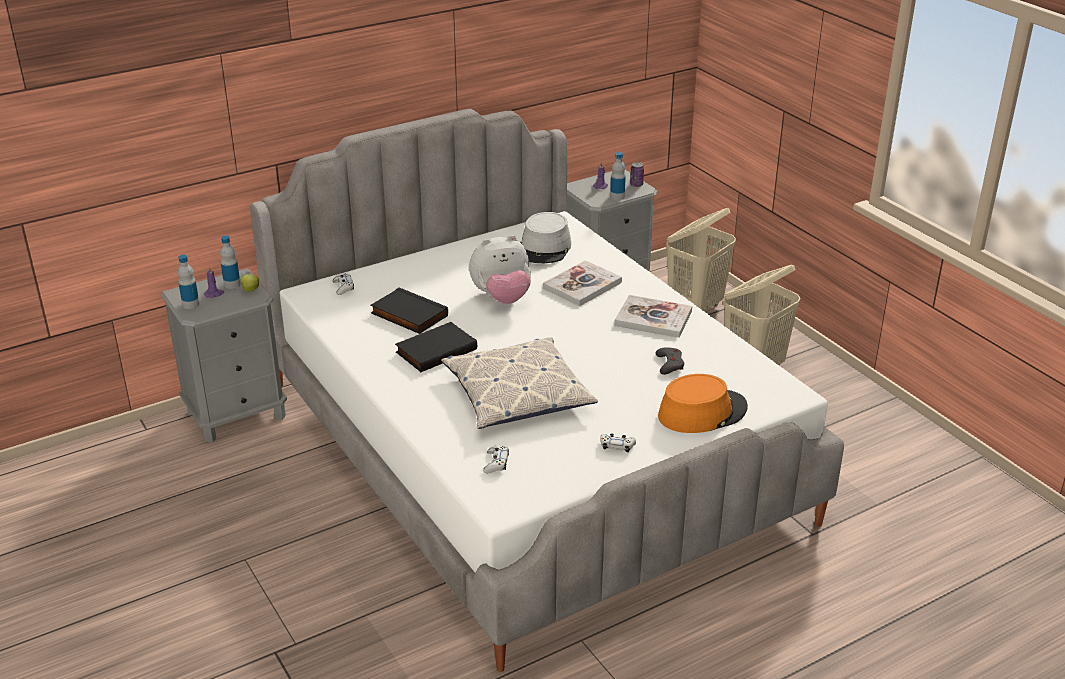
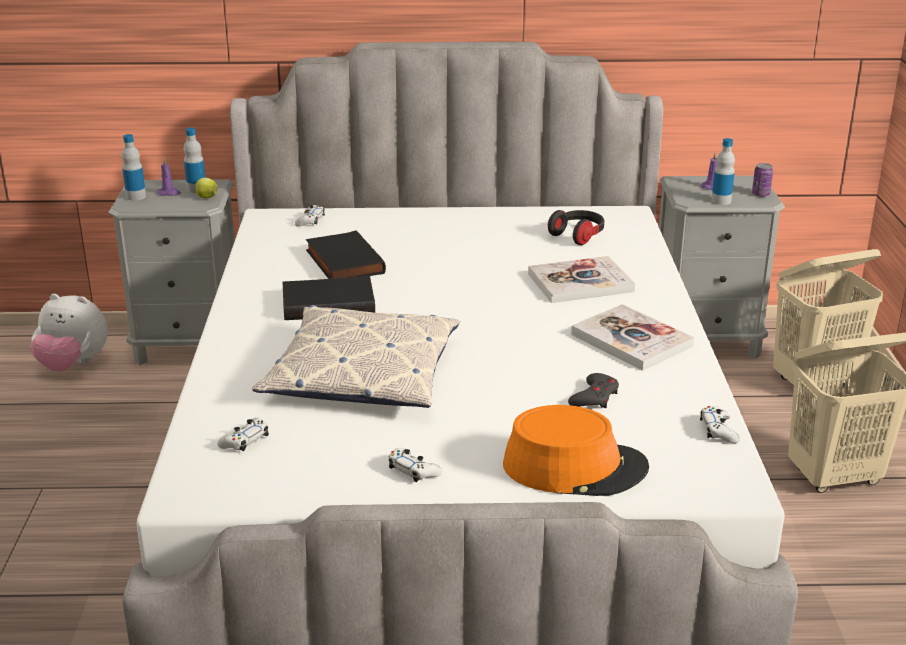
camera: 30 degrees right, 5 degrees down
(502, 298) = (467, 272): plush toy -> plush toy (73, 365)
(544, 248) = (578, 236): grey hat -> headphones
(755, 363) = (718, 430): none -> white game controller

